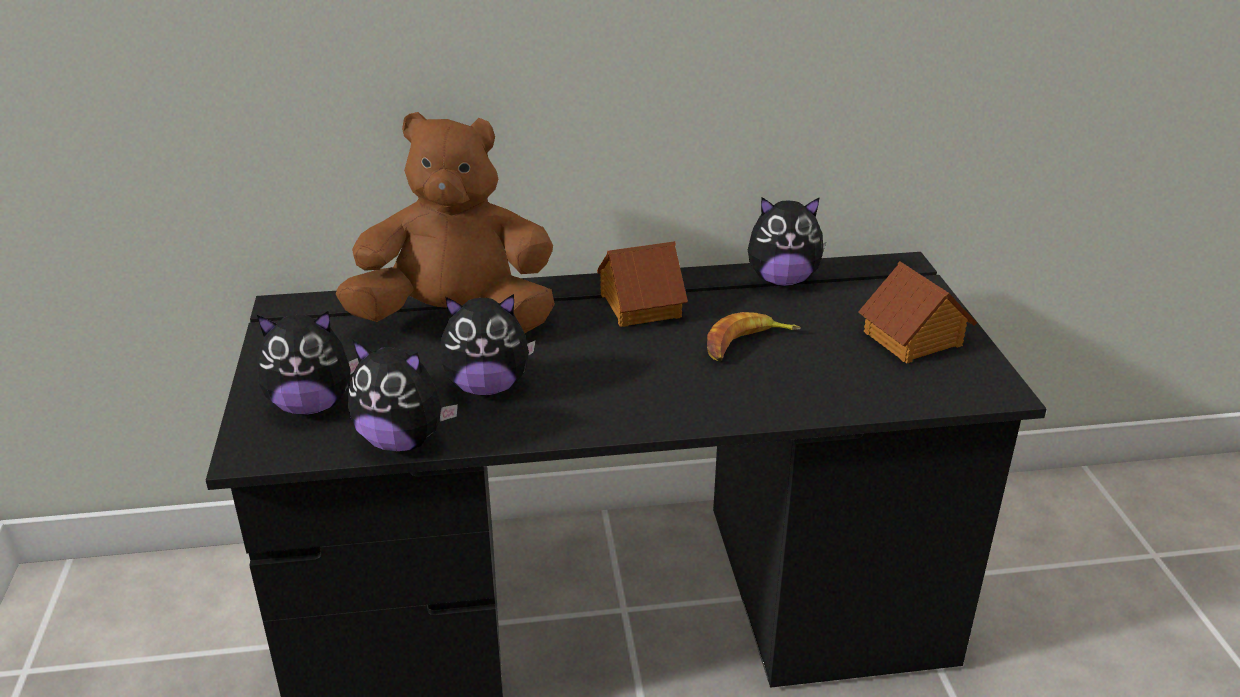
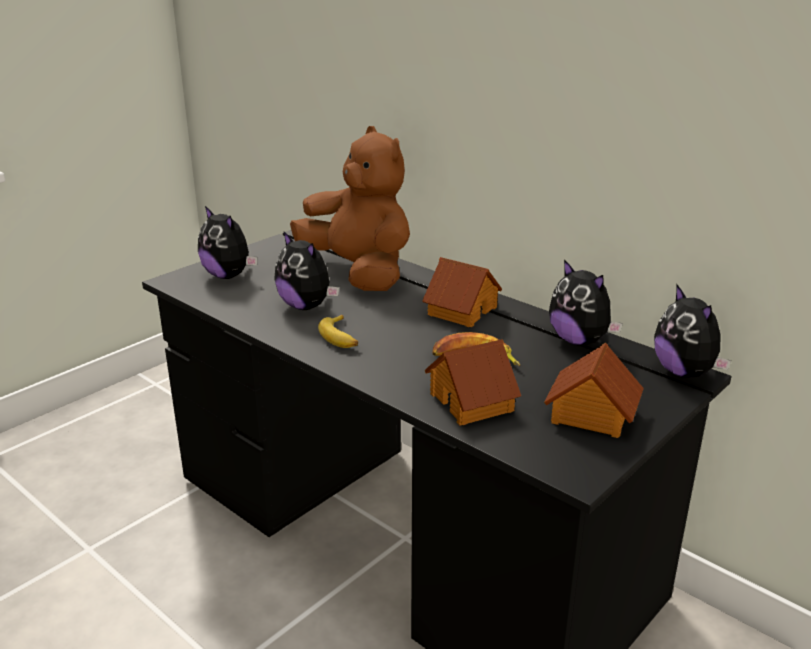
camera: 50 degrees right, 5 degrees down
(403, 441) = (227, 307): plush toy -> plush toy (685, 372)
(597, 397) = (341, 338): none -> banana
(825, 383) = (472, 401): none -> toy house

